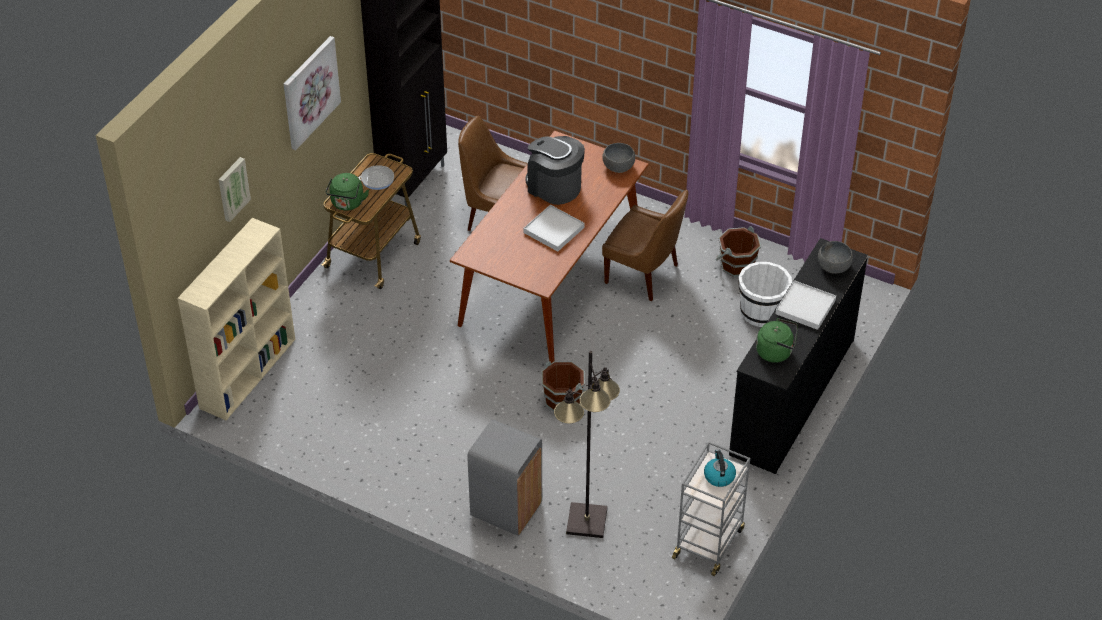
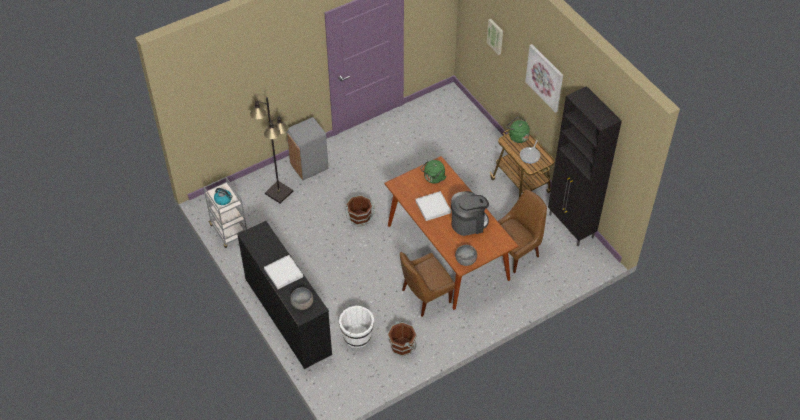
camera: 120 degrees right, 5 degrees up
(248, 372) = (465, 109): beige bookcase -> none
(776, 352) = (263, 243): green kettle -> green kettle (433, 178)

